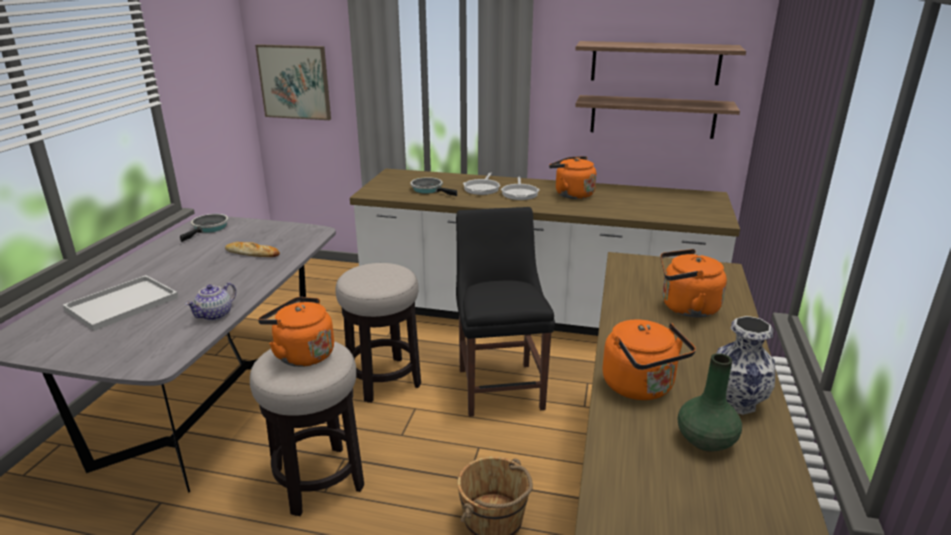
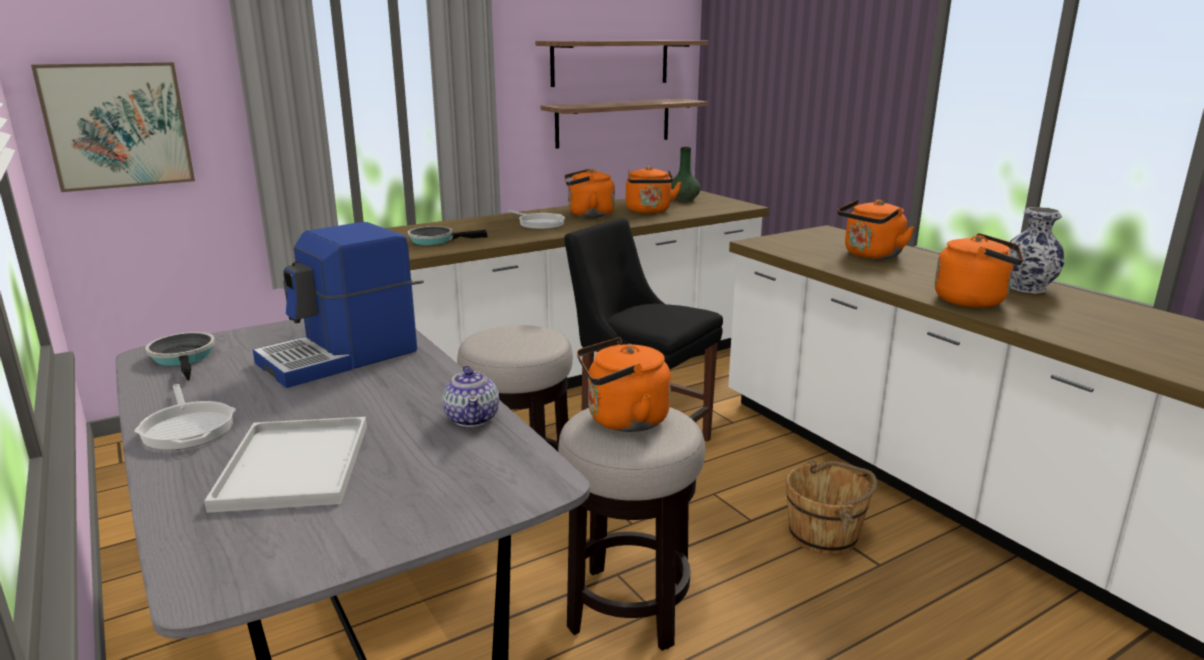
camera: 45 degrees left, 5 degrees down
(252, 253) = (340, 357): bread -> coffee machine
(482, 188) = (490, 228): frying pan -> frying pan (188, 428)
(623, 204) = (649, 211): none -> orange kettle
(705, 440) = (1068, 309): green vase -> green vase (683, 200)

